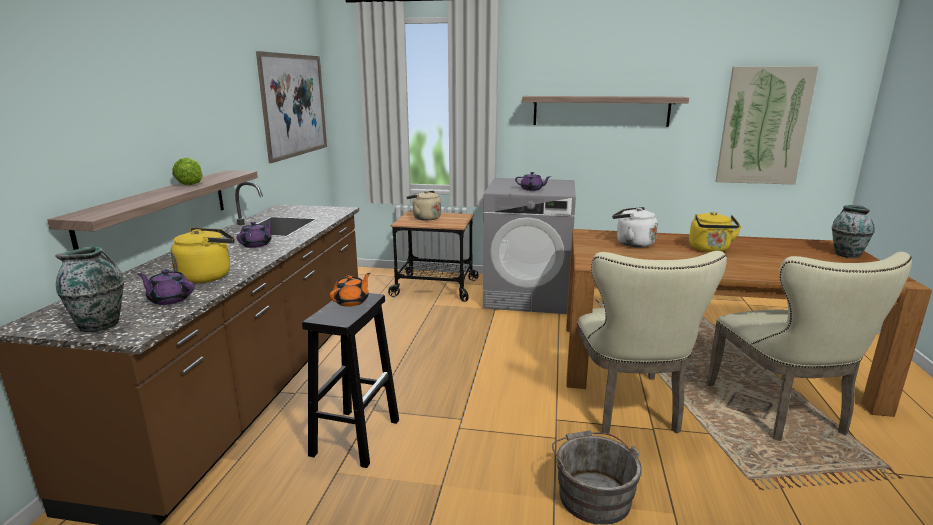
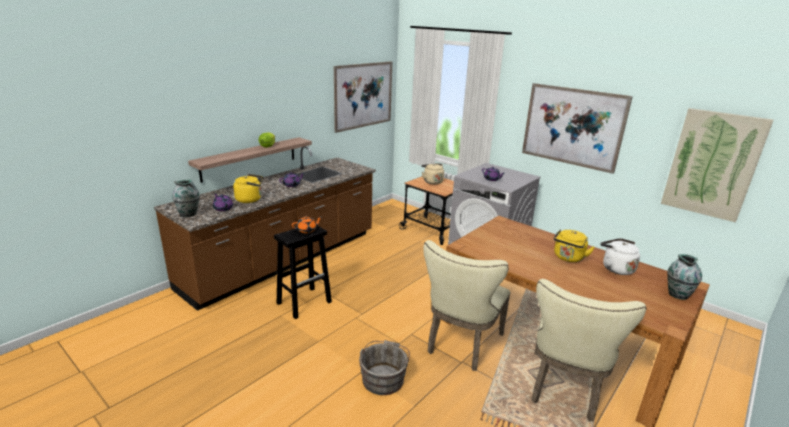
camera: 30 degrees right, 5 degrees up
(600, 111) = (572, 127): shelf -> picture
(632, 243) = (519, 237): white kettle -> white kettle (616, 268)

